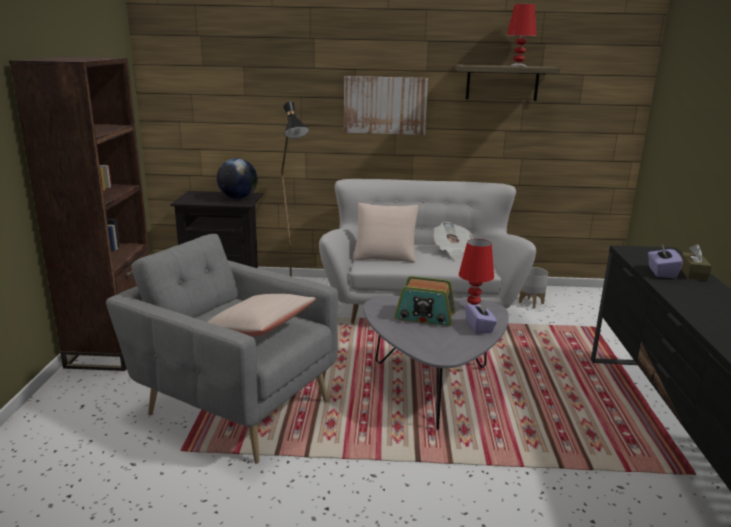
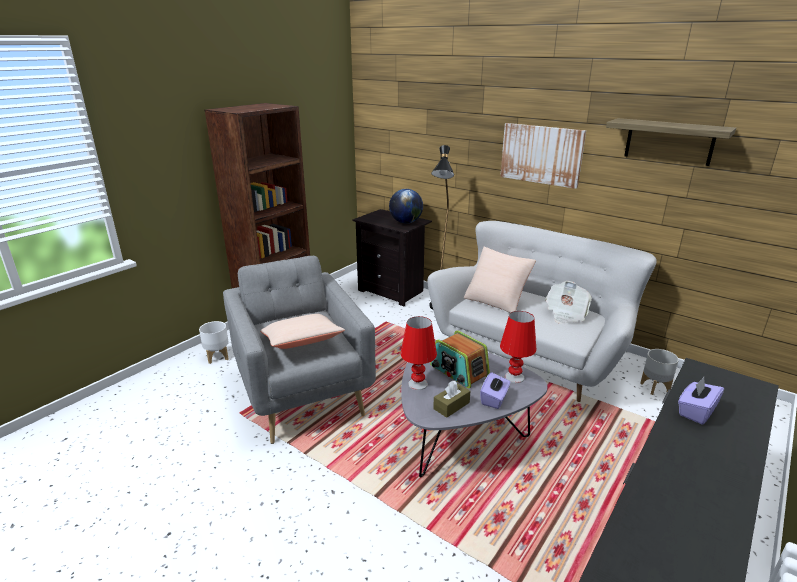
camera: 35 degrees right, 5 degrees up
(75, 406) = (218, 357): none -> white planter
(518, 66) = (684, 125): red table lamp -> red table lamp (417, 384)
(693, 273) = (741, 426): brown tissue box -> brown tissue box (451, 406)

